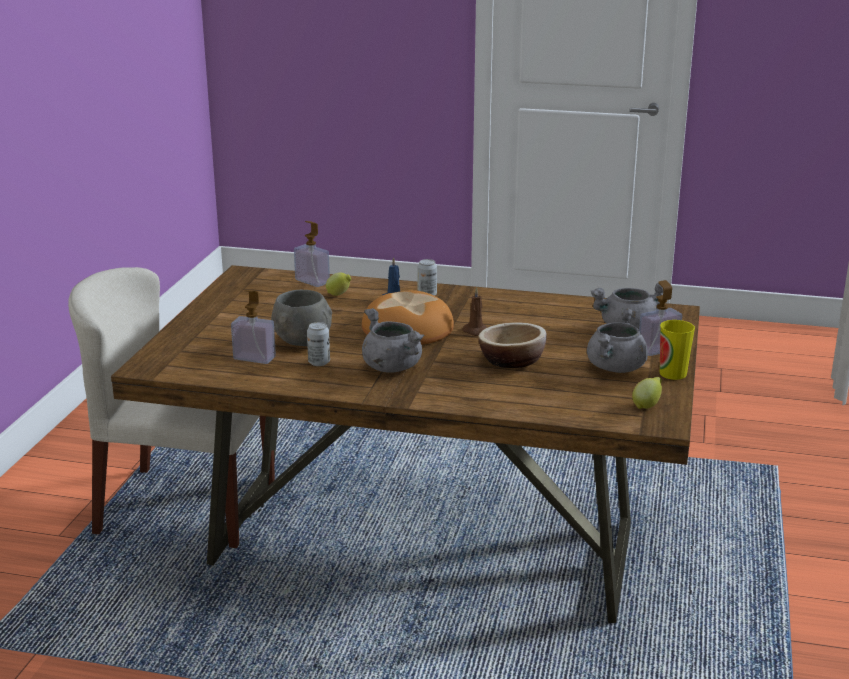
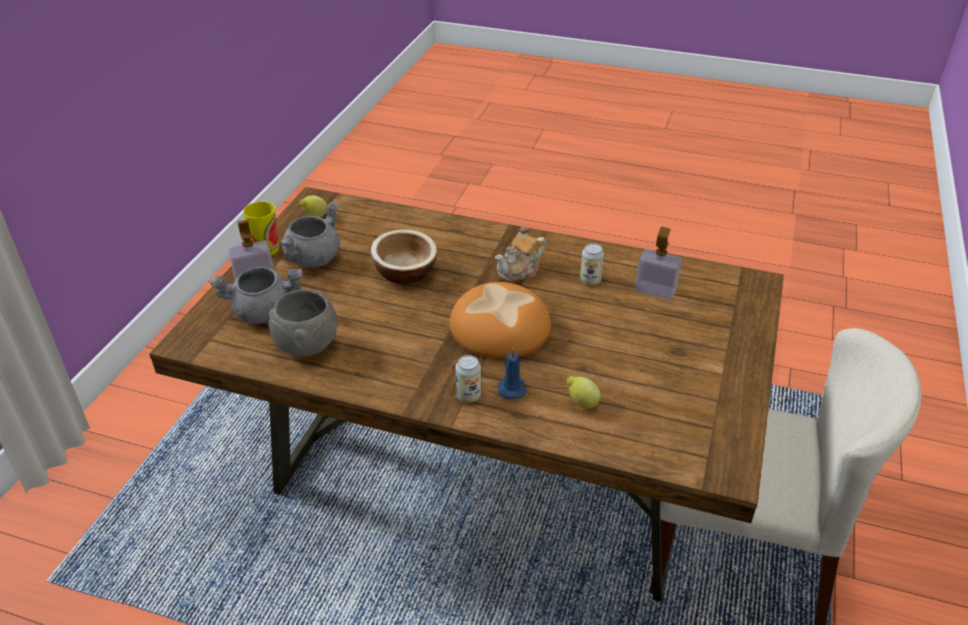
camera: 175 degrees left, 15 degrees up
(301, 343) = (612, 310): grey bowl -> grey bowl (308, 346)
(312, 281) = (622, 441): soap dispenser -> none
(391, 367) = (520, 270): grey cooking pot -> teapot
(476, 332) = (426, 318): brown candle -> none

